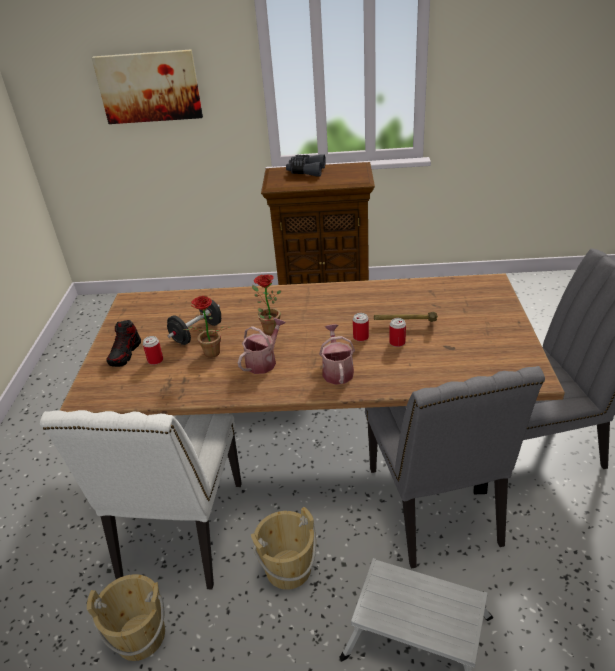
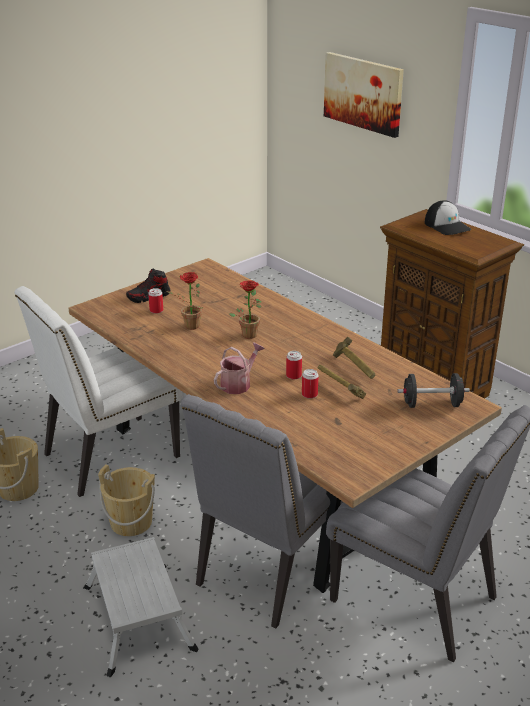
camera: 45 degrees right, 5 degrees down
(197, 333) = (205, 309): black dumbbell -> black dumbbell (431, 404)
(264, 361) = (209, 350): watering can -> none
(306, 171) = (447, 226): grey binoculars -> cap
(386, 305) = (355, 368): none -> hammer

